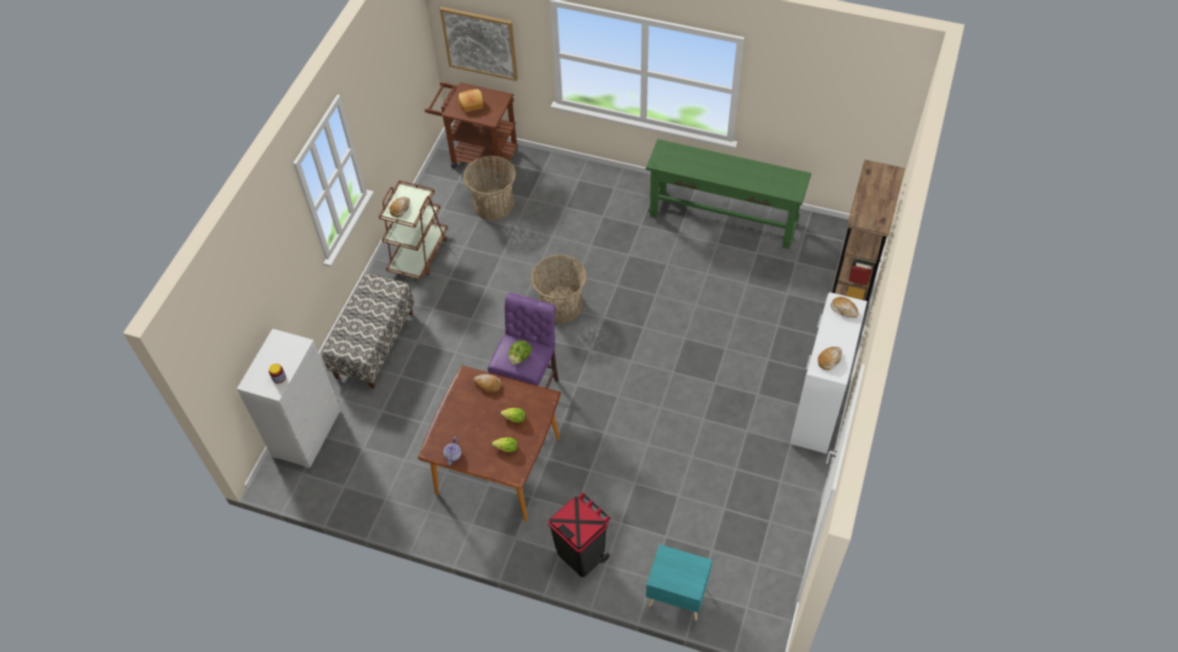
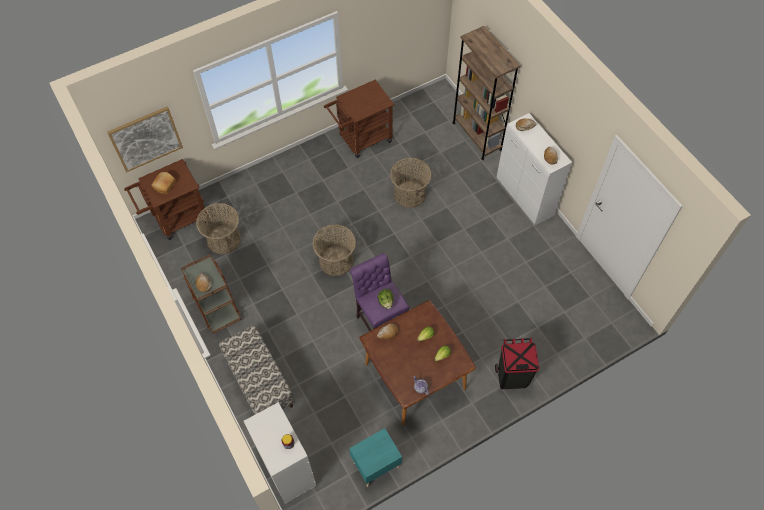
camera: 50 degrees left, 5 degrees up
(676, 595) = (576, 349): turquoise nightstand -> turquoise nightstand (375, 465)
(704, 306) = (410, 194): none -> basket
(723, 219) = (361, 140): green console table -> brown cart

